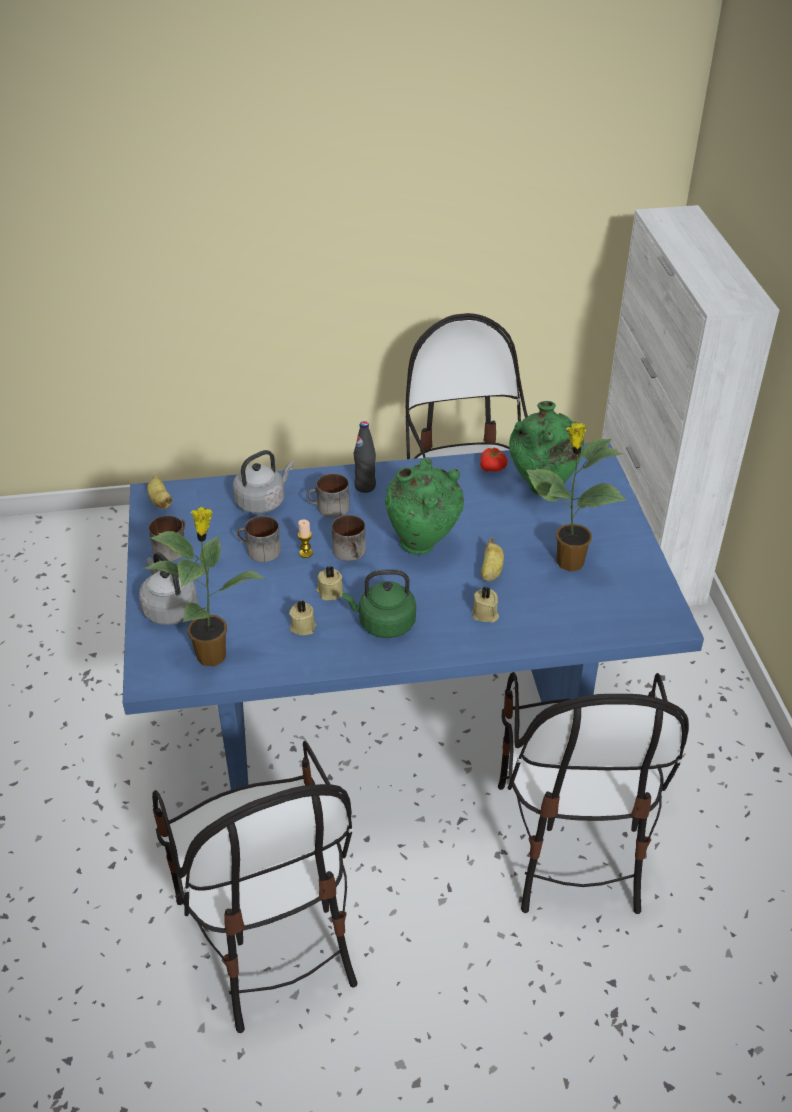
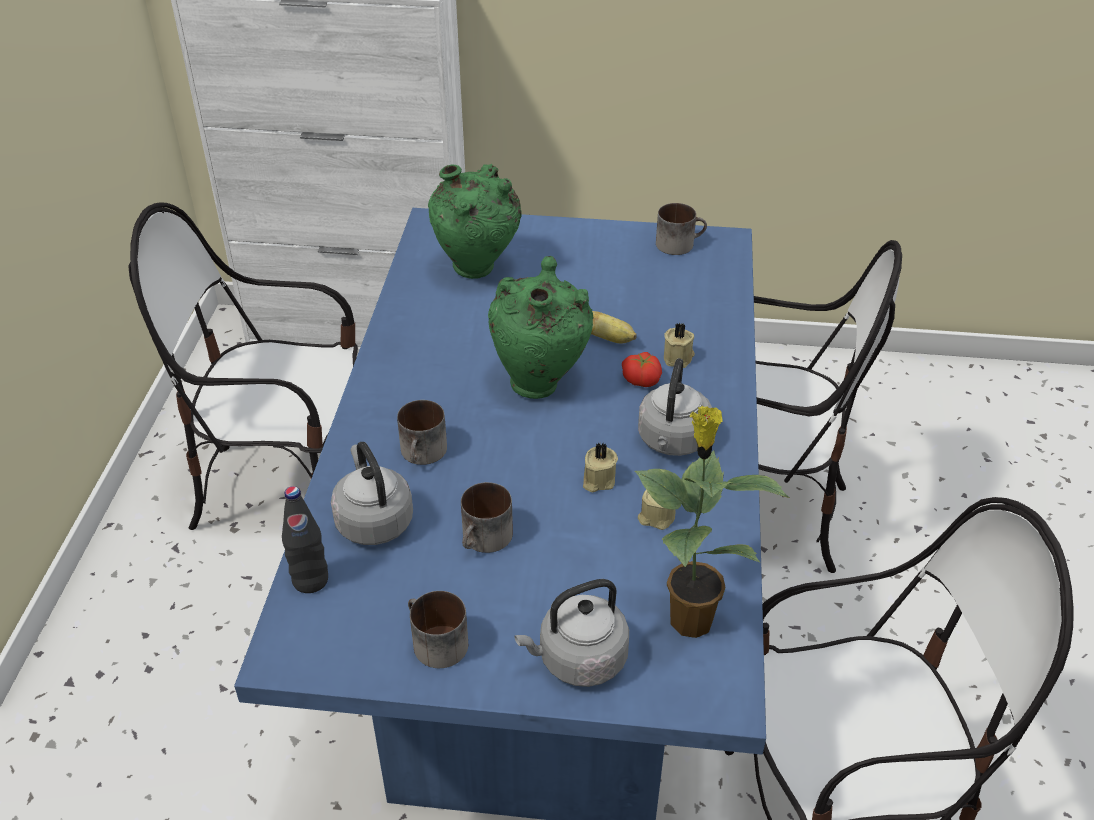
camera: 75 degrees left, 0 degrees up
(160, 501) = (307, 646): banana -> none
(306, 553) = (510, 491): candle -> none
(352, 553) = (527, 446): mug -> mug (679, 243)
(365, 486) = (393, 411): black bottle -> black bottle (310, 580)
(383, 624) = (672, 441): green kettle -> grey kettle
(493, 468) = (415, 297): tomato -> tomato (642, 379)
(568, 562) = (611, 281): potted plant -> none

